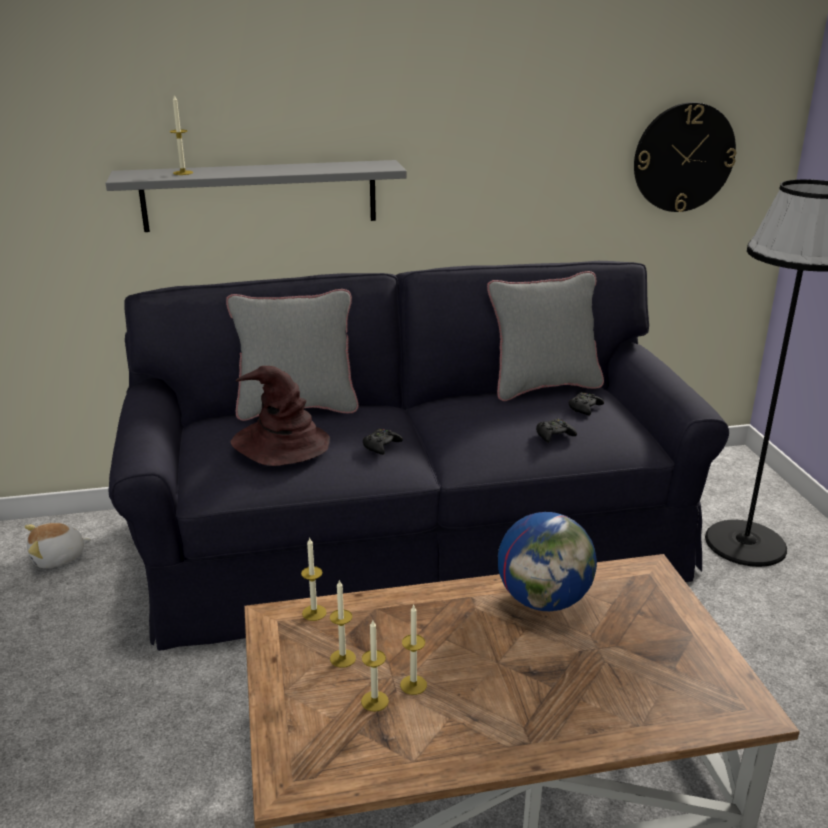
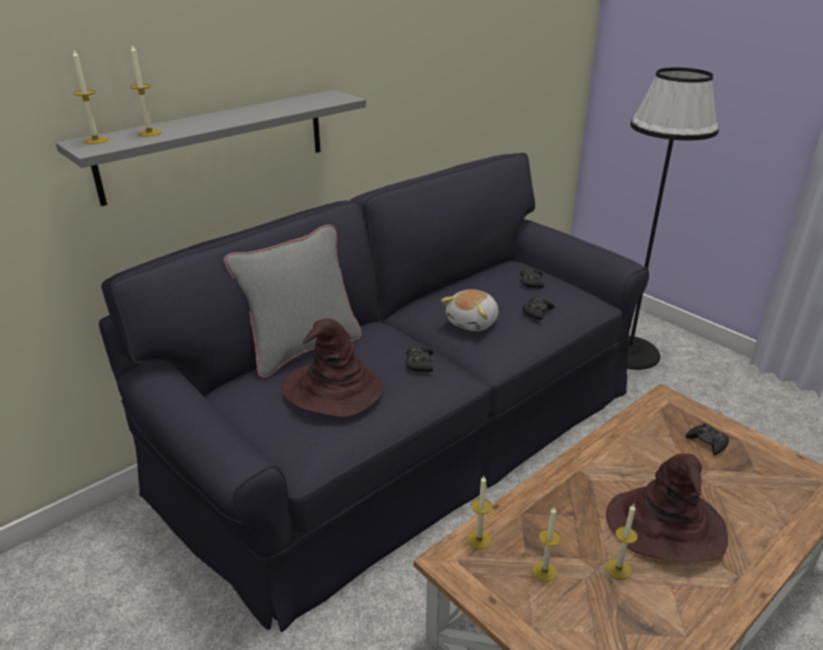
camera: 30 degrees left, 5 degrees up
(58, 558) = (82, 582): plush toy -> plush toy (473, 322)
(374, 701) = (607, 598): candle -> candle (96, 140)
(504, 673) = (666, 527): none -> brown hat
(543, 386) = (480, 272): grey pillow -> none
(544, 600) = (628, 452): globe -> none
(648, 623) = (707, 442): none -> black game controller
(683, 157) = (531, 59): wall clock -> none

